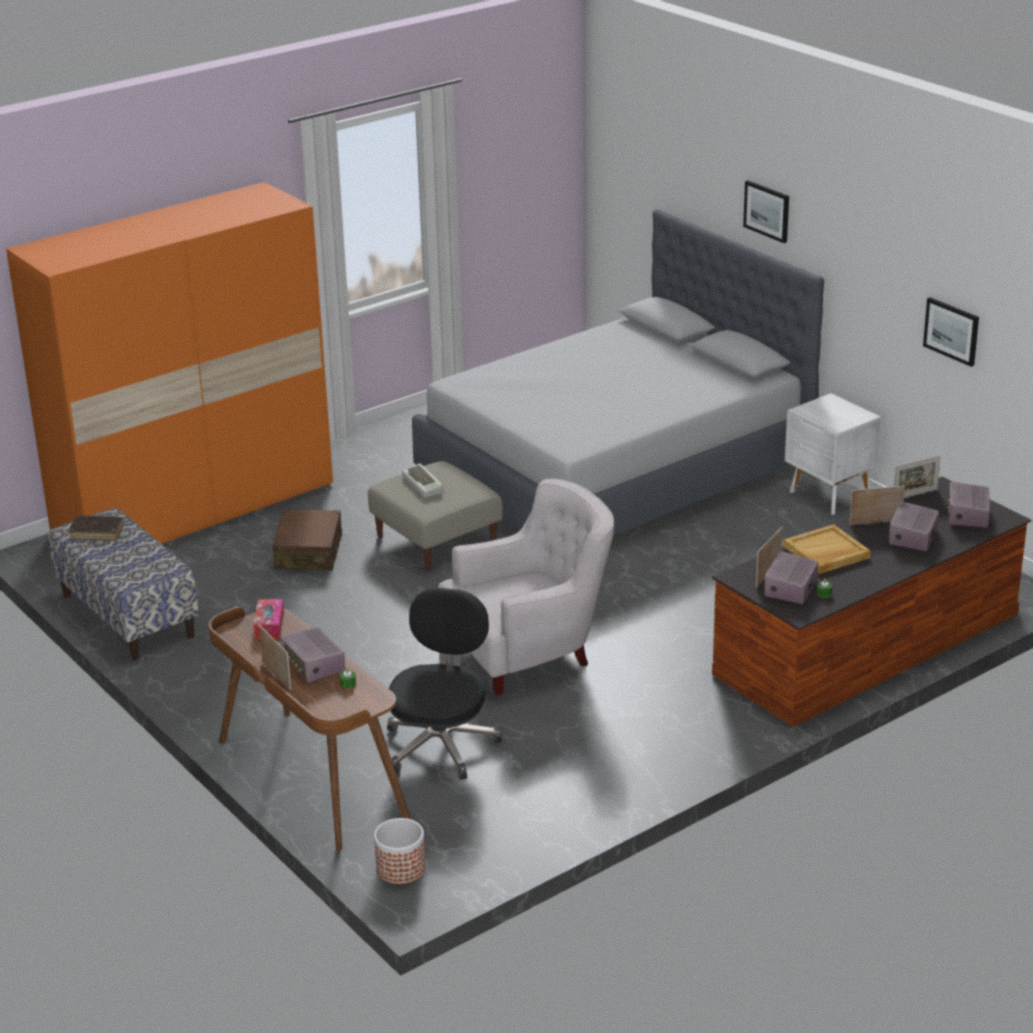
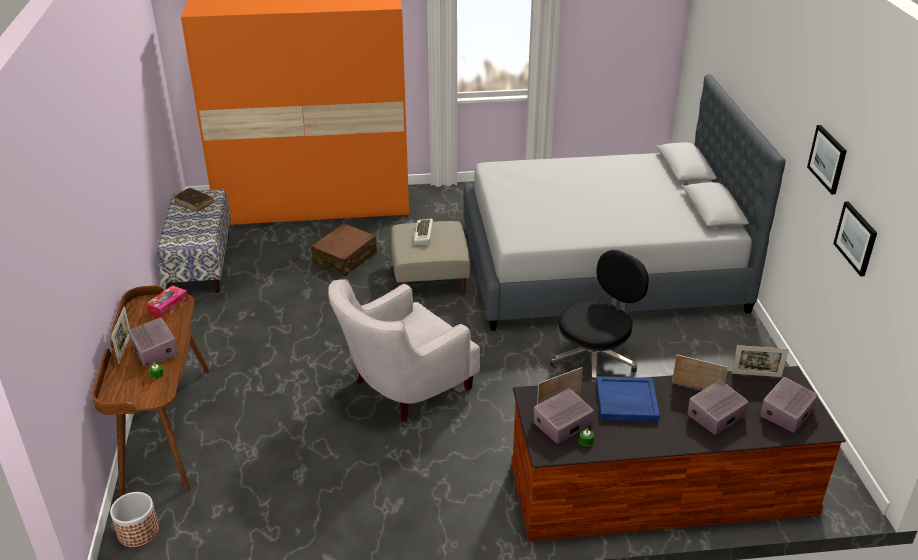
camera: 30 degrees right, 5 degrees up
(313, 666) = (155, 350): radio -> radio turned 150 degrees clockwise
(441, 744) = (271, 438): black office chair -> black office chair (595, 359)
(530, 651) = (404, 387): white armchair -> white armchair turned 135 degrees clockwise
(767, 211) = (766, 92): picture -> picture (828, 159)
(826, 552) = (626, 401): beige tray -> blue tray
(830, 495) = (746, 341): white nightstand -> none

